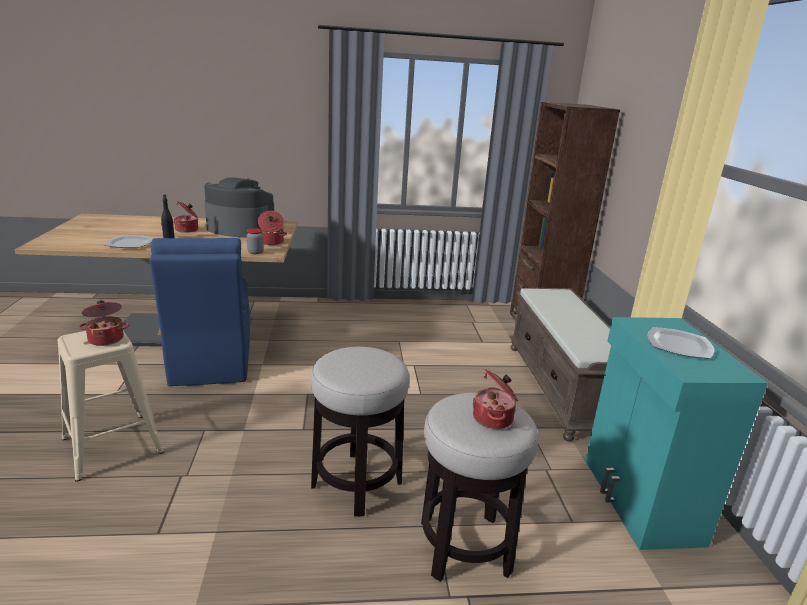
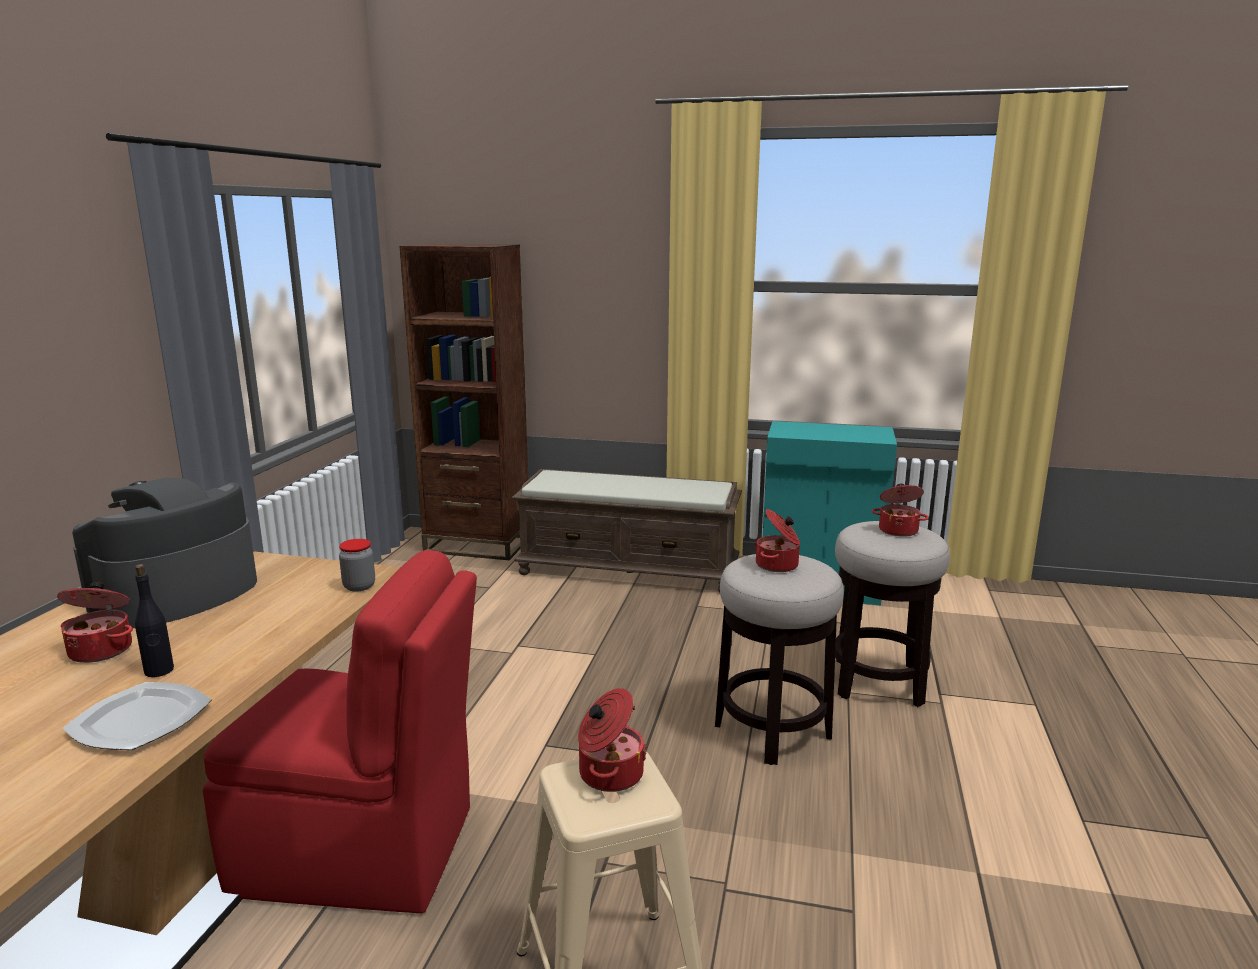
camera: 70 degrees left, 5 degrees down
(210, 363) = (361, 851): blue chair -> red chair
(271, 242) = (309, 571): cooking pot -> cooking pot (778, 565)
(679, 345) = (830, 432): plate -> none

